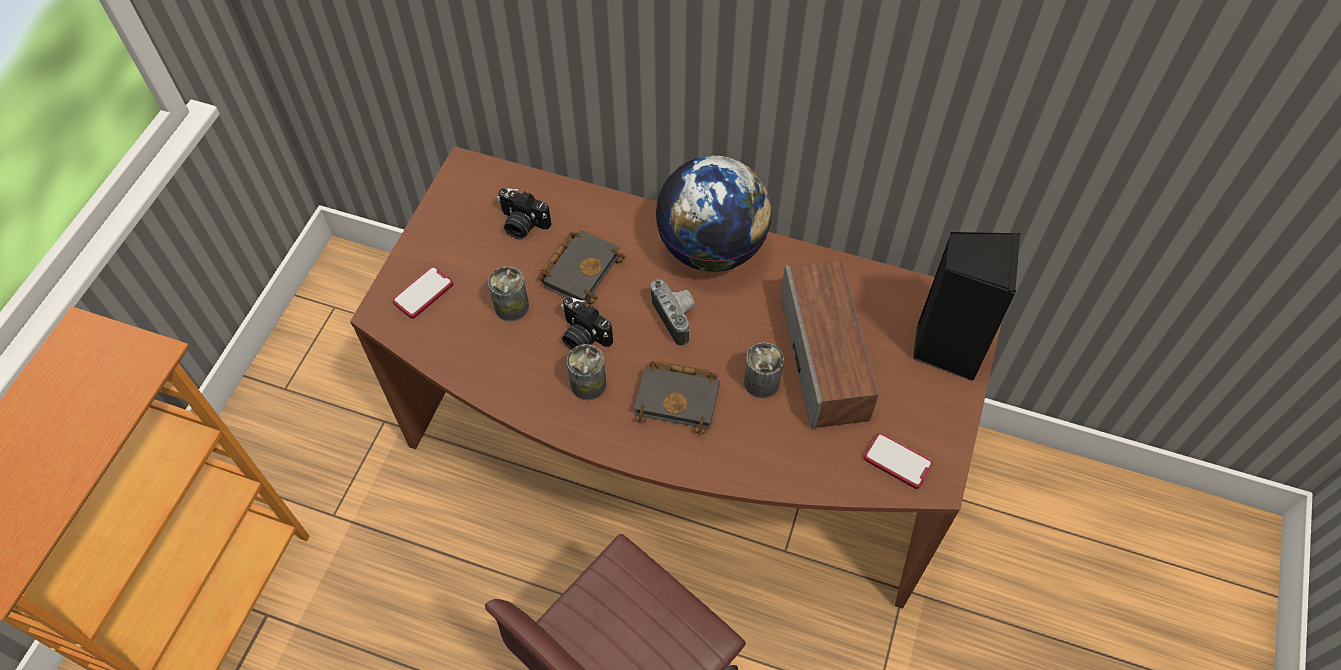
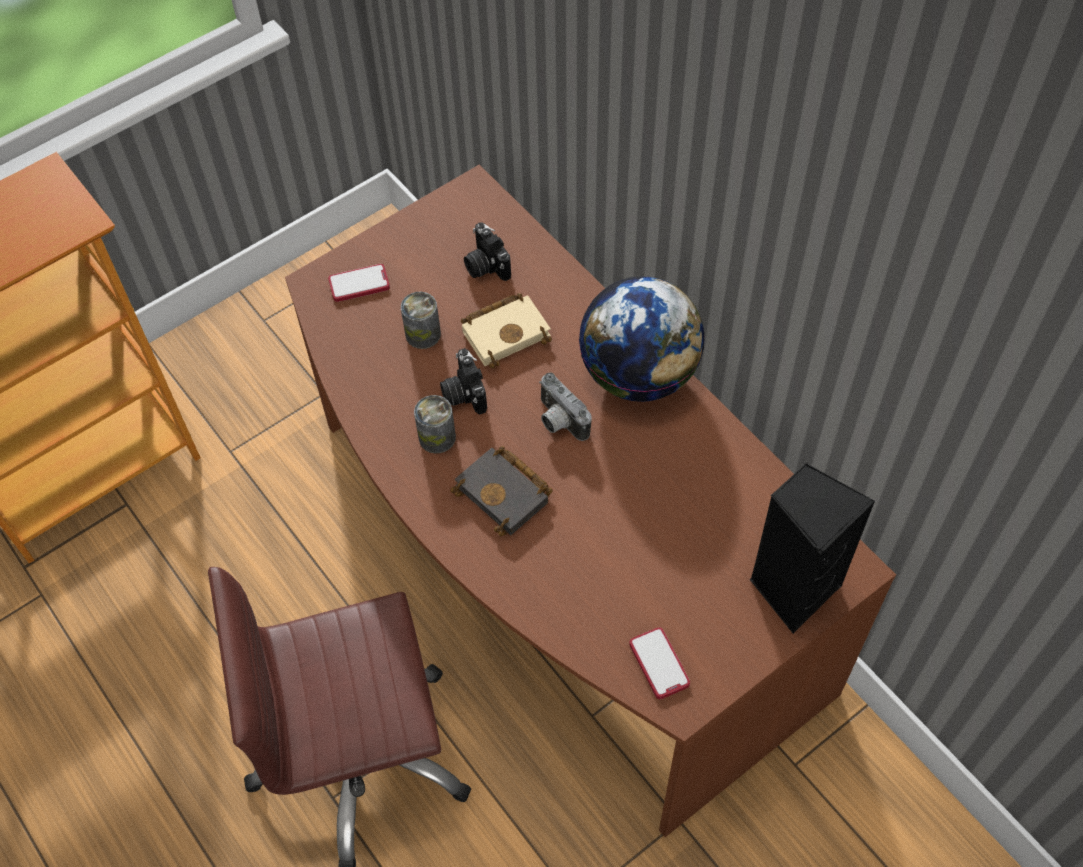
camera: 35 degrees right, 0 degrees up
(580, 268) = (506, 331): black book -> beige book
(677, 318) = (558, 421): camera -> camera turned 135 degrees clockwise
(761, 382) = (589, 521): can -> none
(824, 357) = (666, 531): speaker -> none

